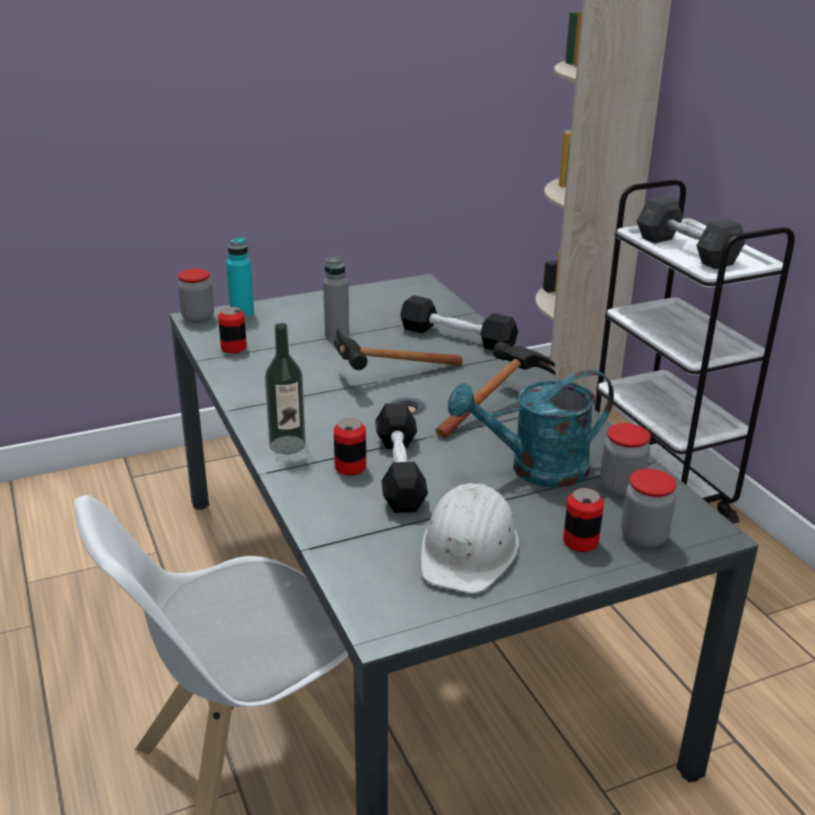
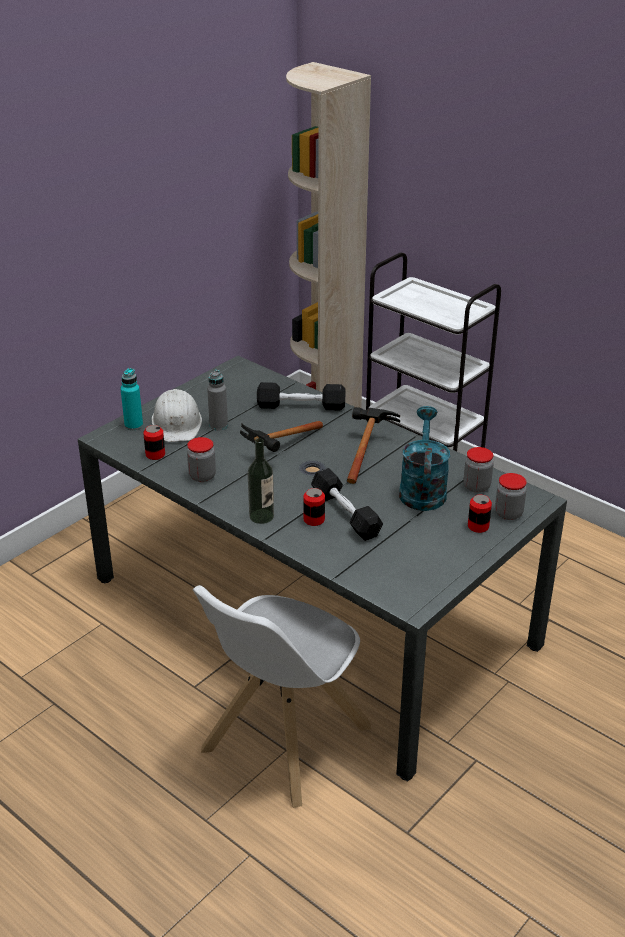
camera: 25 degrees left, 5 degrees up
(198, 318) = (103, 436): jar -> jar (202, 476)
(469, 549) = (423, 549): white hard hat -> white hard hat (177, 423)
(535, 469) = (422, 489): turquoise watering can -> turquoise watering can turned 135 degrees clockwise
(686, 251) = (427, 307): grey dumbbell -> none

